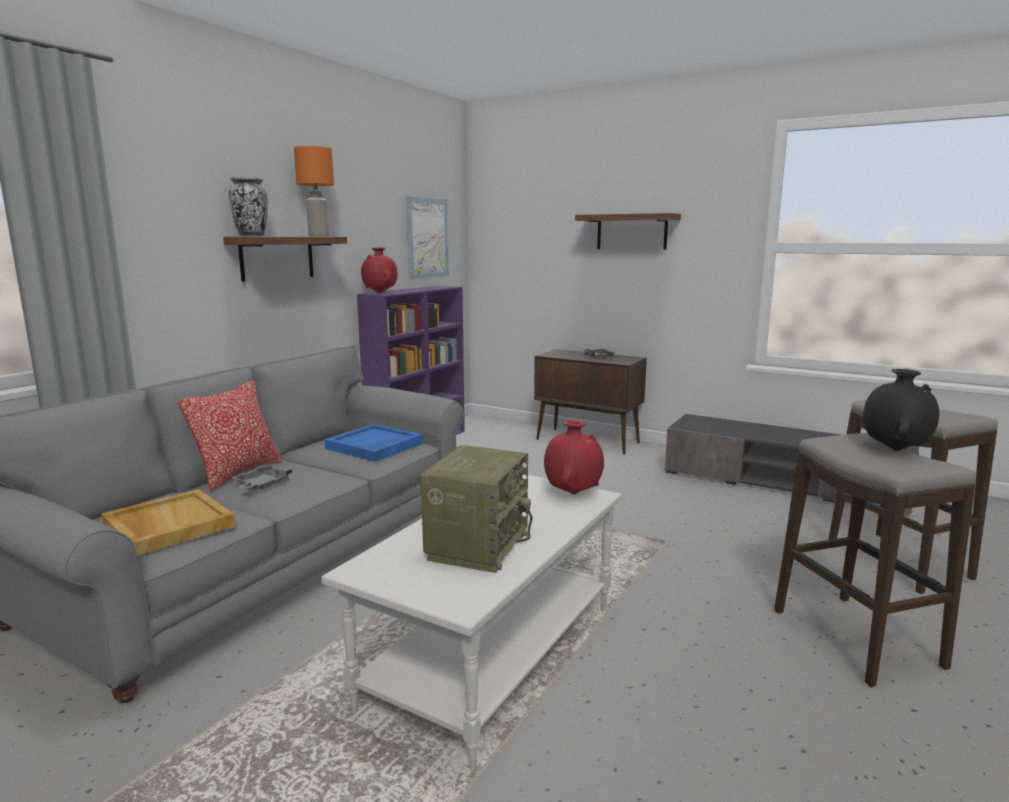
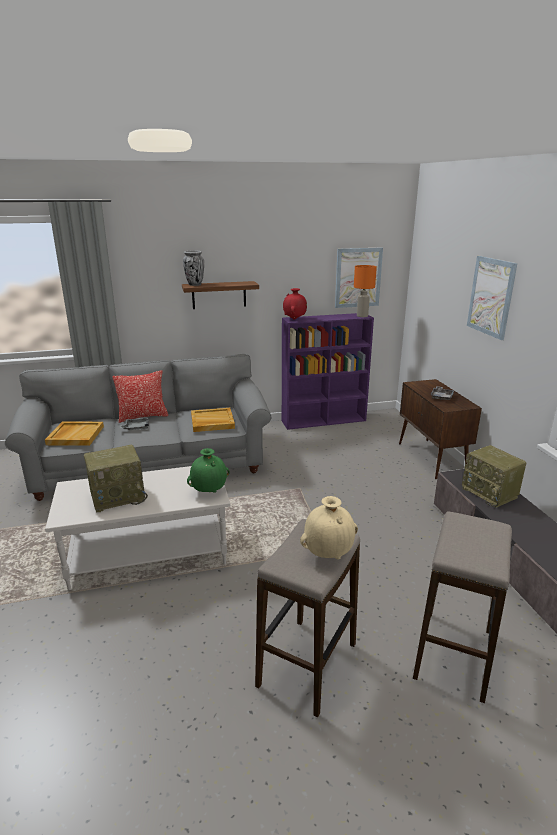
camera: 45 degrees right, 10 degrees up
(318, 236) = (243, 283): orange table lamp -> orange table lamp (362, 316)
(374, 446) = (212, 422): blue tray -> beige tray
(572, 493) = (209, 491): red vase -> green vase
(631, 232) = (491, 296): shelf -> picture
(733, 428) = (490, 493): none -> radio
(894, 450) = (329, 554): black vase -> beige vase

